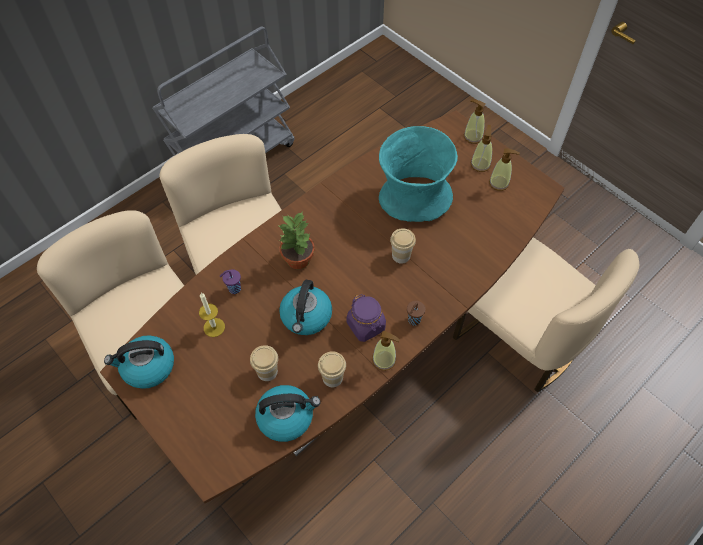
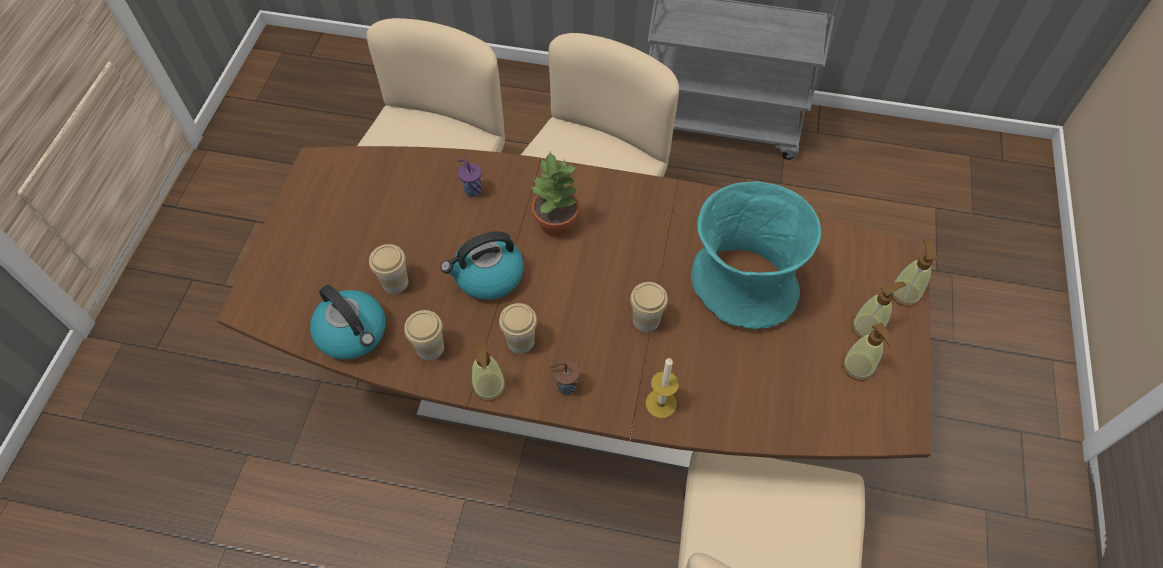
camera: 55 degrees right, 0 degrees up
(147, 367) = (330, 180): kettle -> none
(214, 327) = (414, 203): candle -> candle (661, 403)
(366, 326) = (520, 341): purple jar -> cup

